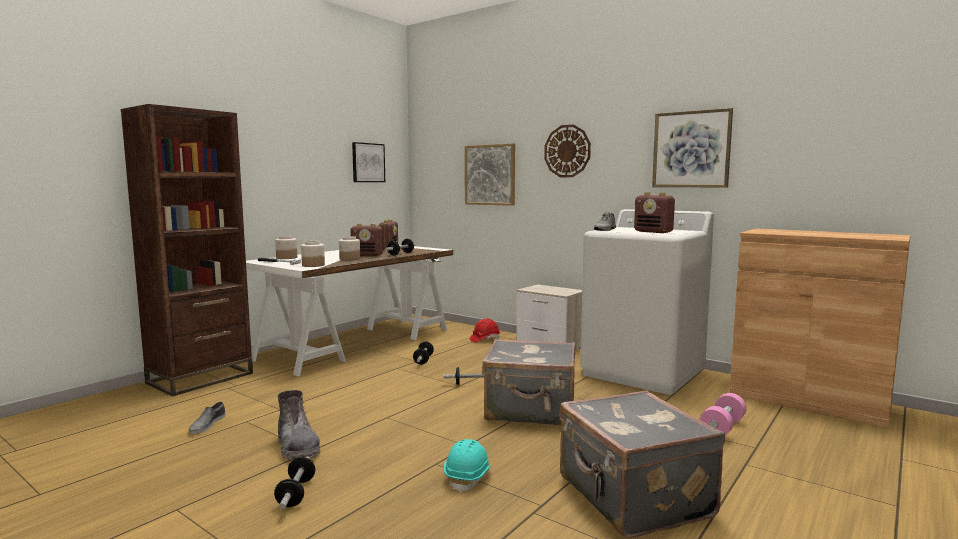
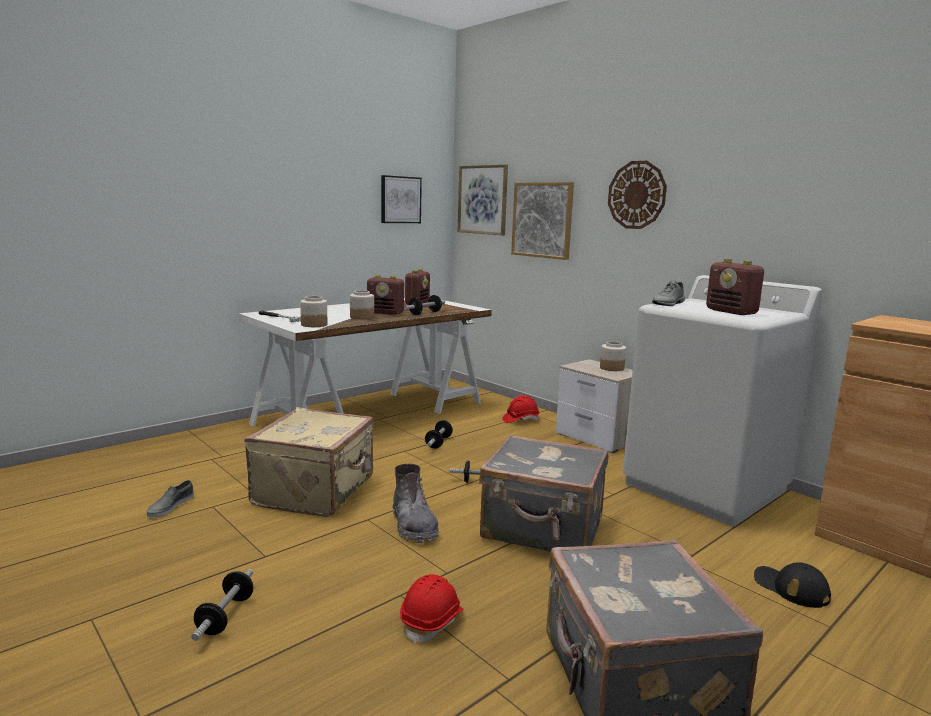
camera: 10 degrees right, 5 degrees up
(200, 378) = (189, 443): brown bookcase -> none
(286, 258) = (293, 311): jar -> jar (611, 368)
(297, 447) = (253, 549): grey boot -> grey boot (413, 526)
(334, 402) = (316, 491): none -> beige suitcase
(468, 477) = (432, 621): turquoise hard hat -> red hard hat
(691, 149) = (800, 200): picture -> picture (483, 199)
(722, 428) = (790, 588): pink dumbbell -> black cap

